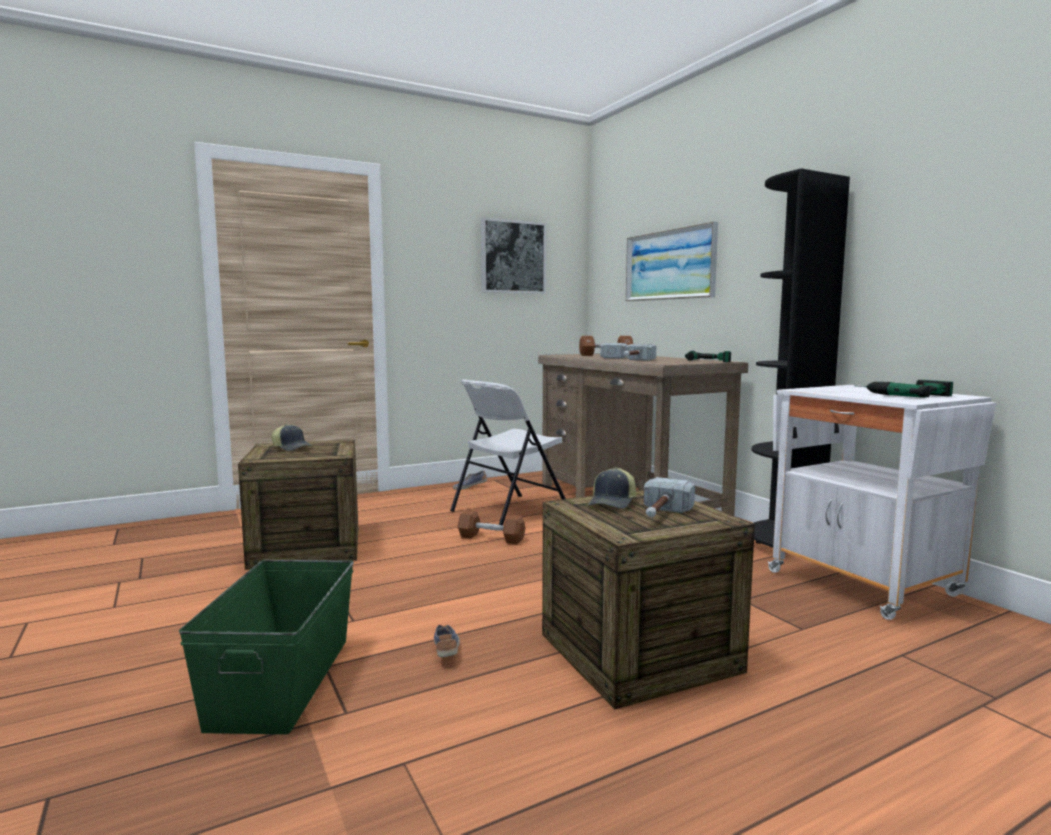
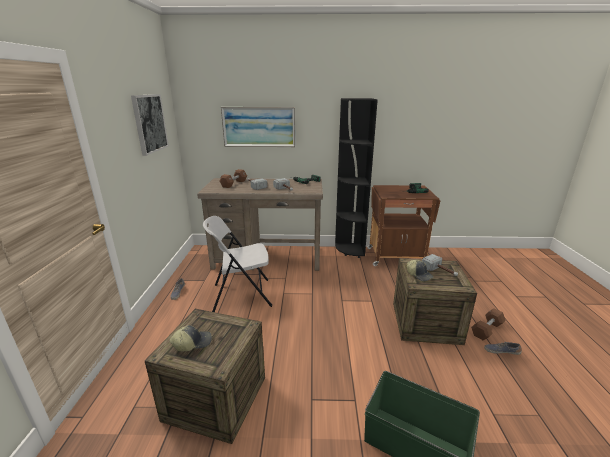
camera: 60 degrees left, 15 degrees up
(447, 650) = (404, 373): shoe -> shoe (501, 351)
(491, 538) = (278, 315): brown dumbbell -> brown dumbbell (487, 329)
(510, 511) = (242, 295): white chair -> white chair turned 90 degrees clockwise
(864, 585) = (396, 257): white cart -> brown cart

